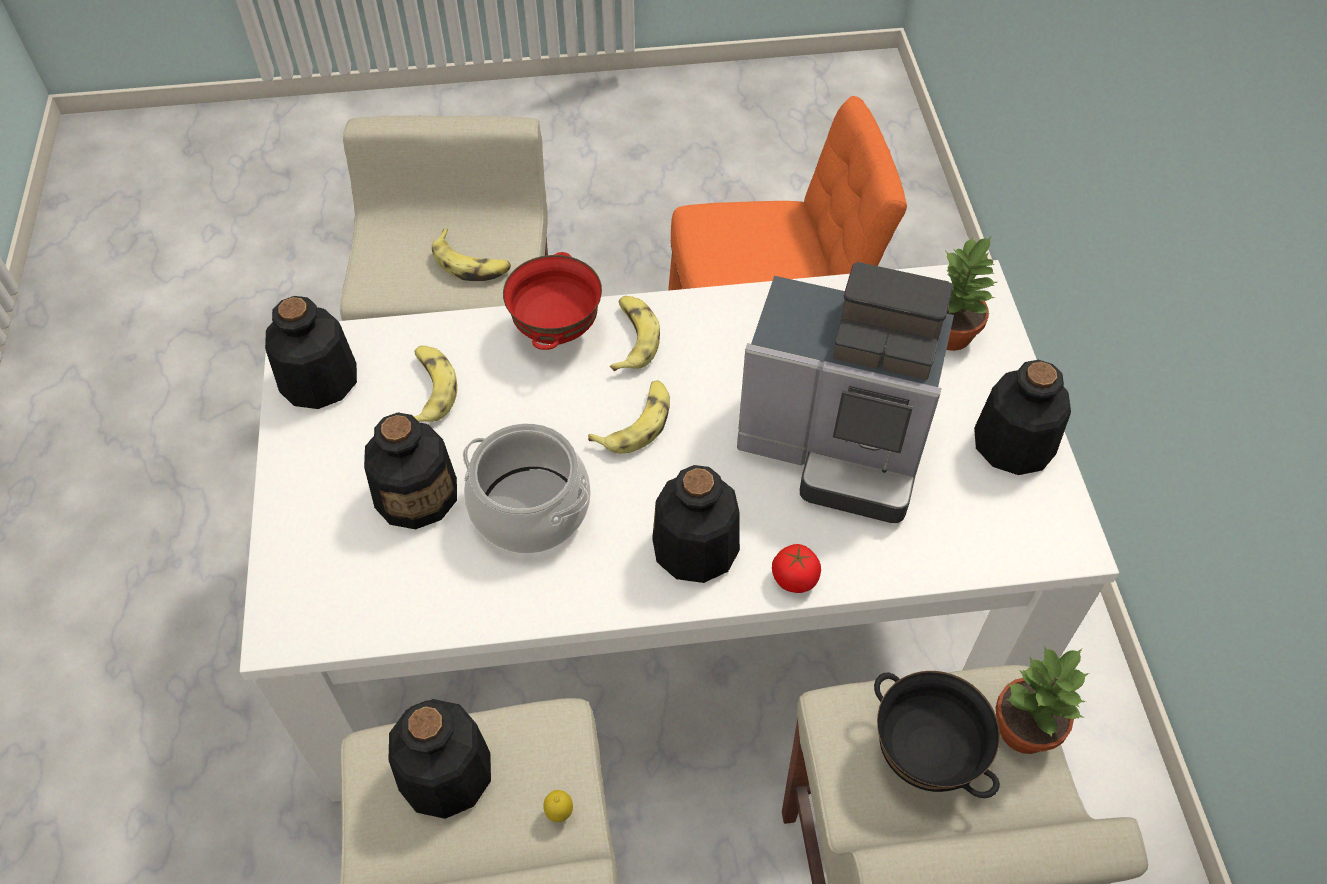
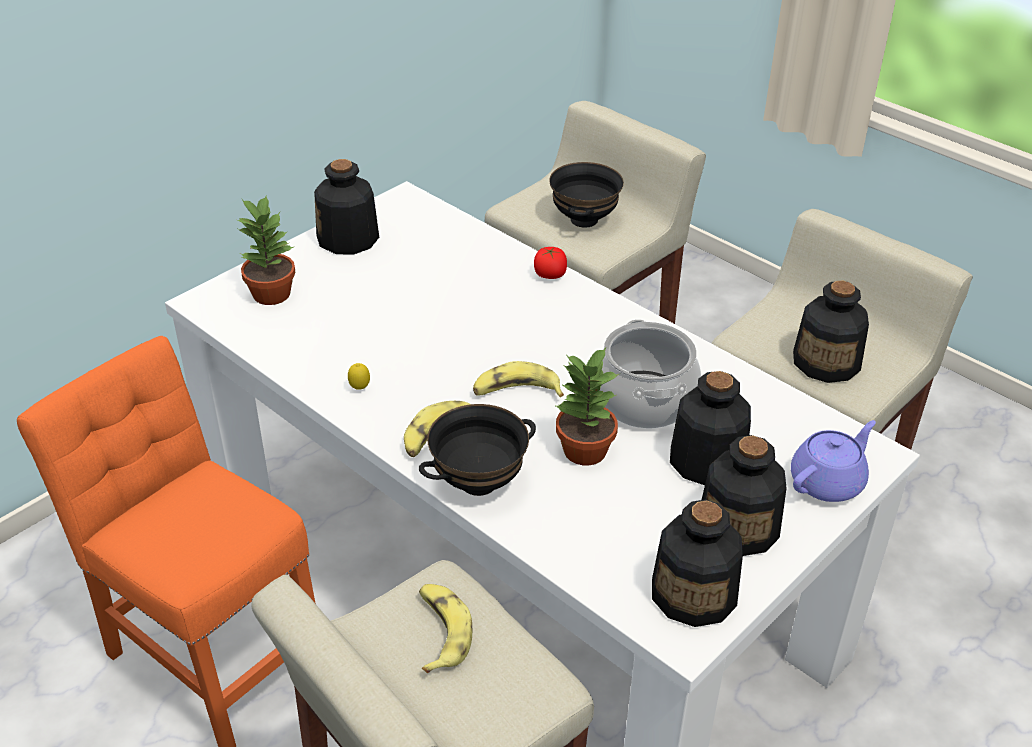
camera: 130 degrees left, 15 degrees down
(299, 562) = (828, 481): none -> purple teapot
(429, 390) = (619, 517): banana -> none
(557, 331) = (478, 482): red bowl -> black bowl
(559, 813) = (781, 312): lemon -> lemon (360, 388)
(695, 547) = (578, 319): bottle -> bottle (739, 527)
(837, 447) = (431, 299): coffee machine -> none
(1024, 727) = (528, 199): potted plant -> potted plant (583, 451)

